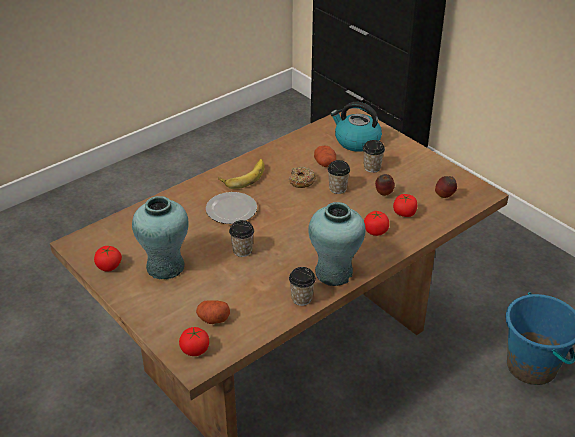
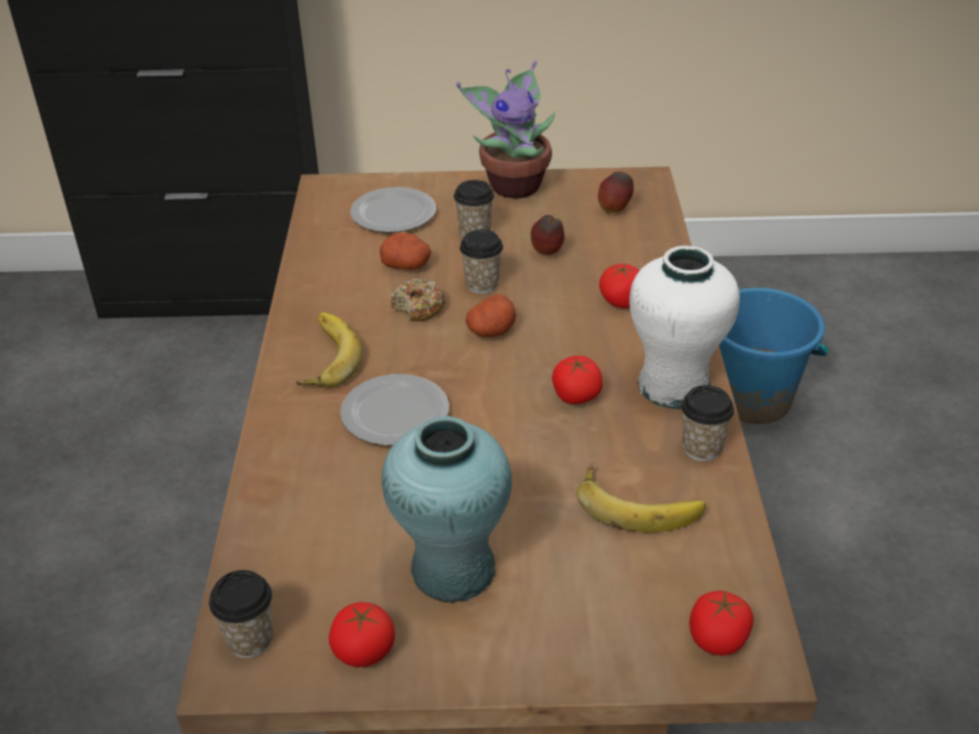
camera: 50 degrees left, 0 degrees up
(213, 319) = (656, 576): potato -> potato (491, 331)
(242, 250) = (516, 453): cup -> cup (250, 639)
(249, 296) = (639, 502): none -> banana
(334, 272) = (673, 385): turquoise vase -> white vase
(356, 141) = (395, 214): kettle -> plate
(404, 213) = (611, 258): tomato -> tomato (576, 396)
(424, 159) = (514, 184): none -> potted plant

